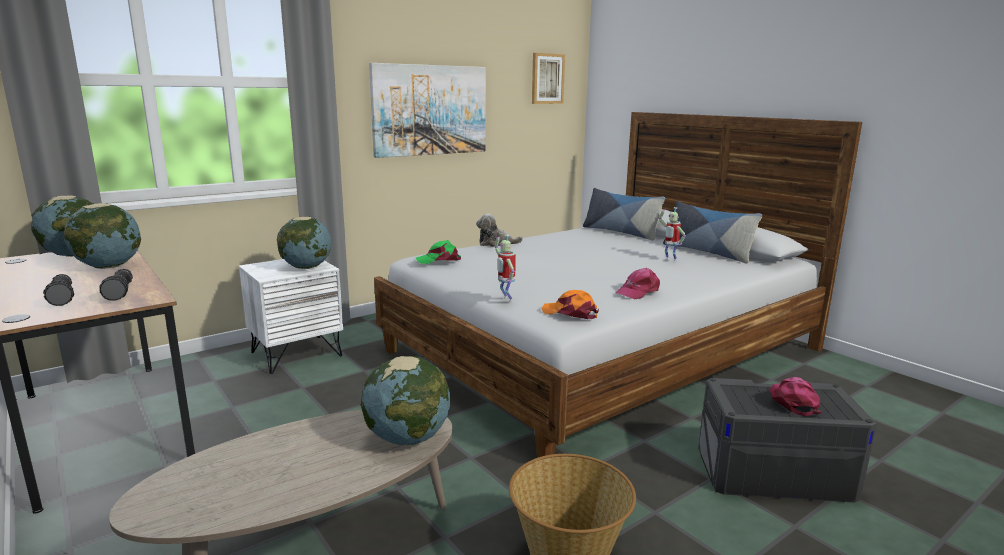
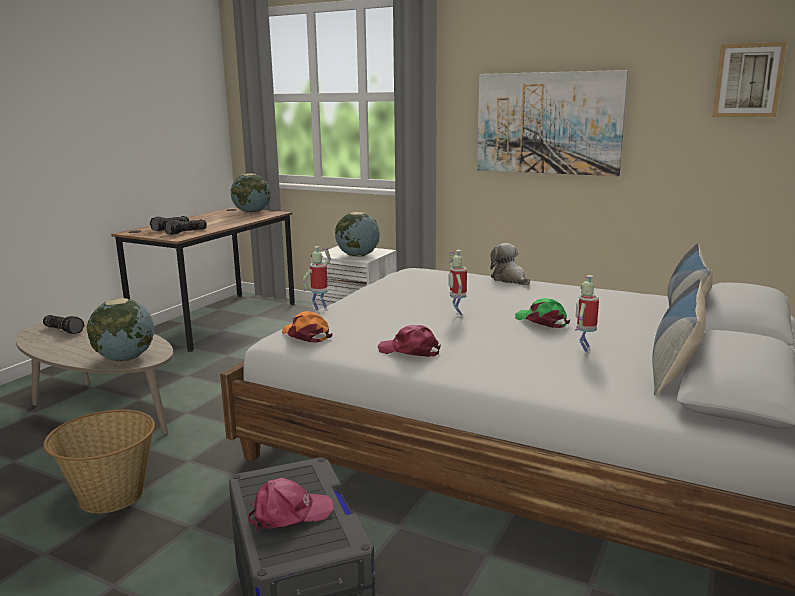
camera: 65 degrees right, 0 degrees up
(109, 267) = (233, 220): globe -> none
(200, 483) = (64, 330): none -> flashlight
(439, 260) = (407, 274): green cap -> green cap (541, 321)
(568, 269) = (457, 315): none -> toy robot
(570, 313) = (306, 335): orange cap -> orange cap turned 45 degrees counterclockwise

